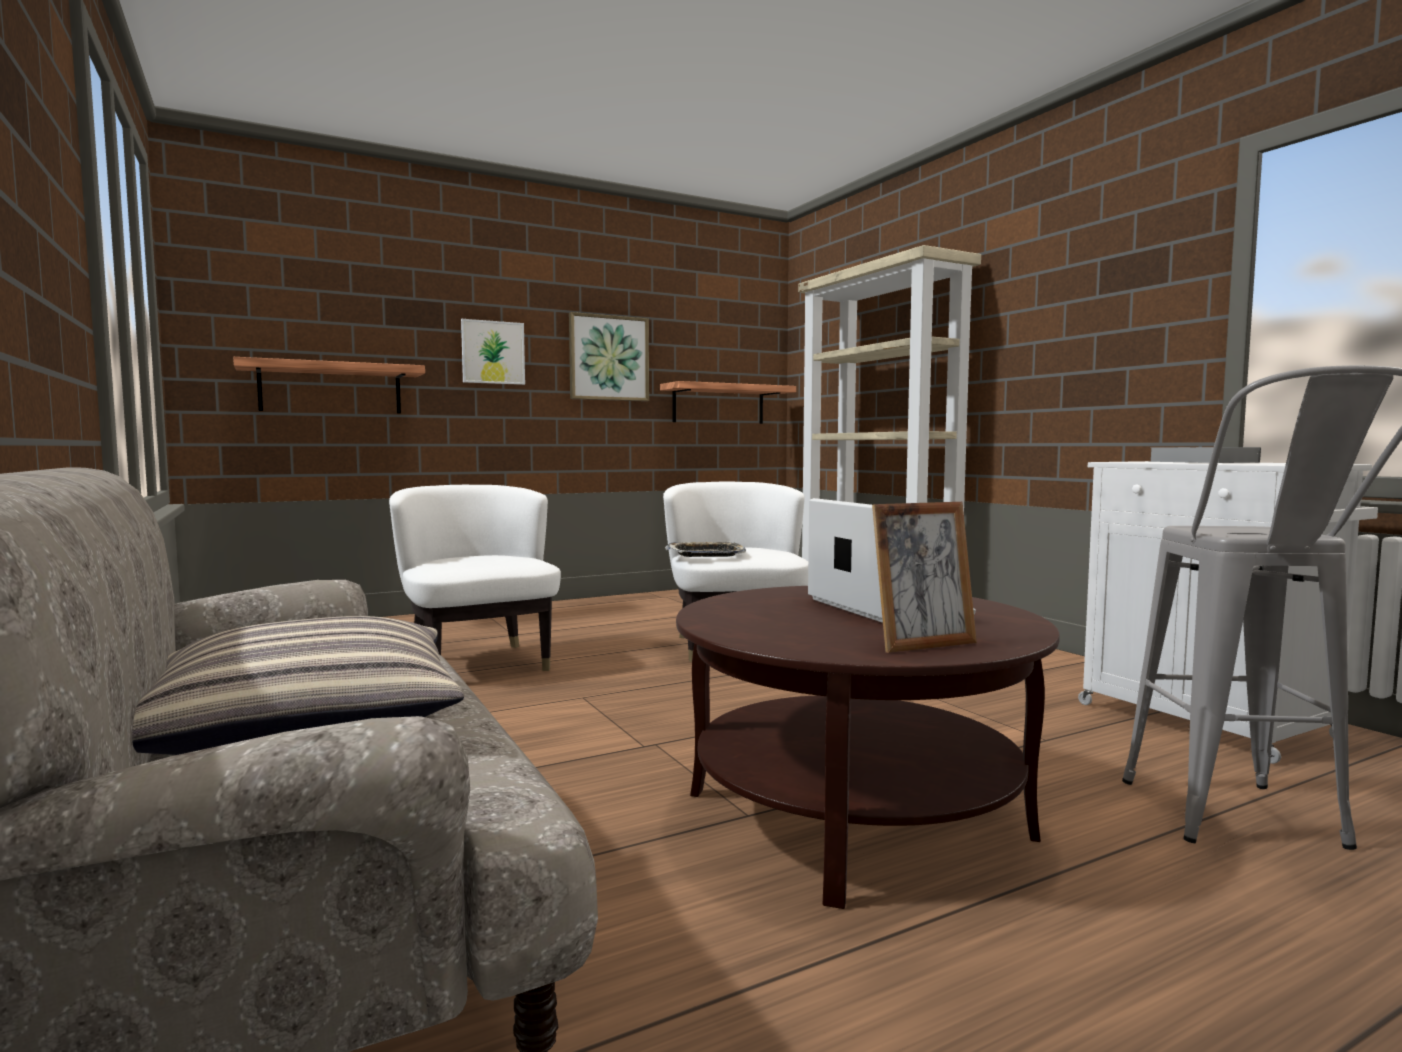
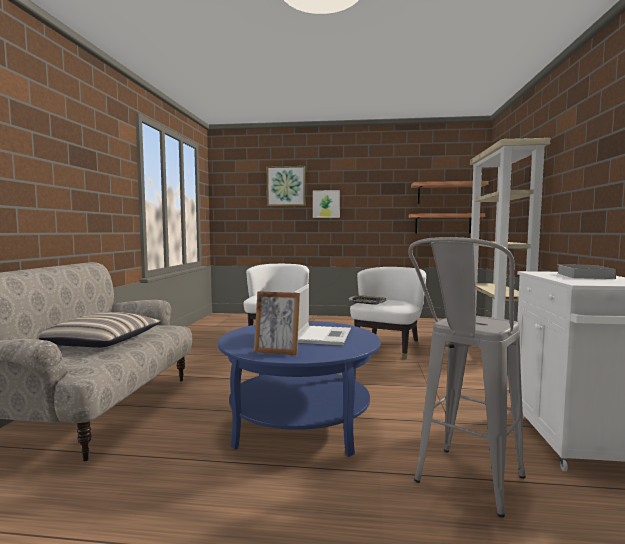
camera: 35 degrees right, 0 degrees up
(331, 389) = (262, 222): shelf -> shelf (445, 193)
(608, 358) = (381, 203): picture -> picture (286, 186)
(854, 814) = (299, 423): brown coffee table -> blue coffee table

